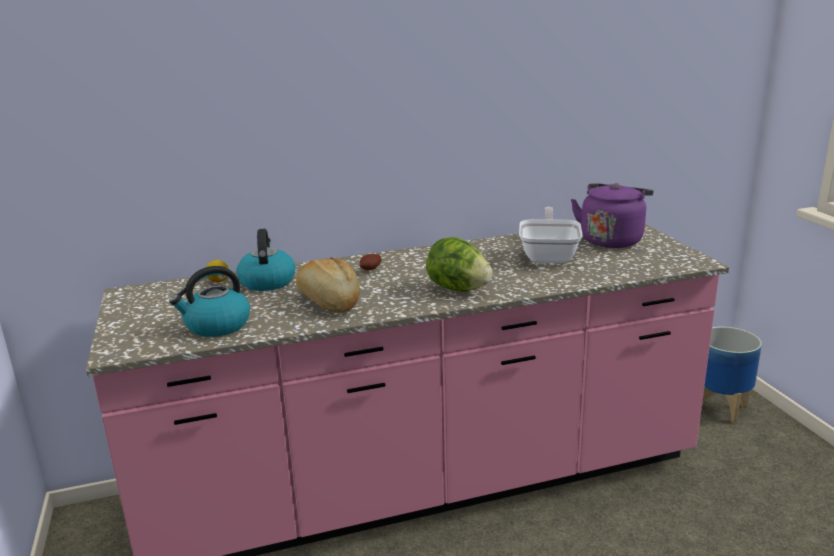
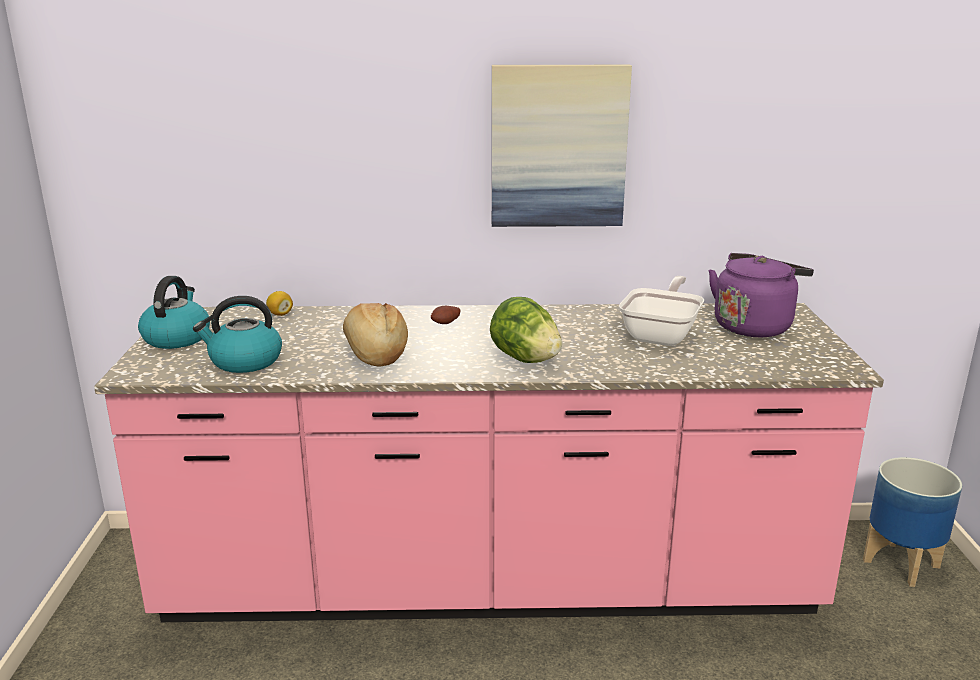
camera: 15 degrees right, 0 degrees up
(267, 281) = (328, 322): kettle -> kettle (177, 338)
(443, 110) = (558, 146): none -> picture

